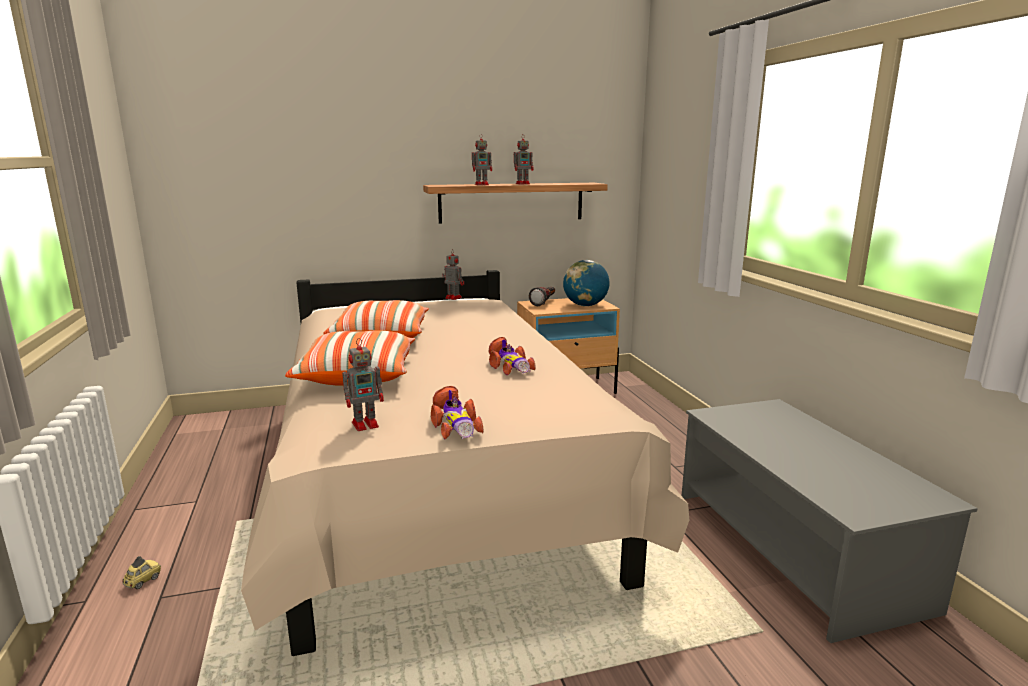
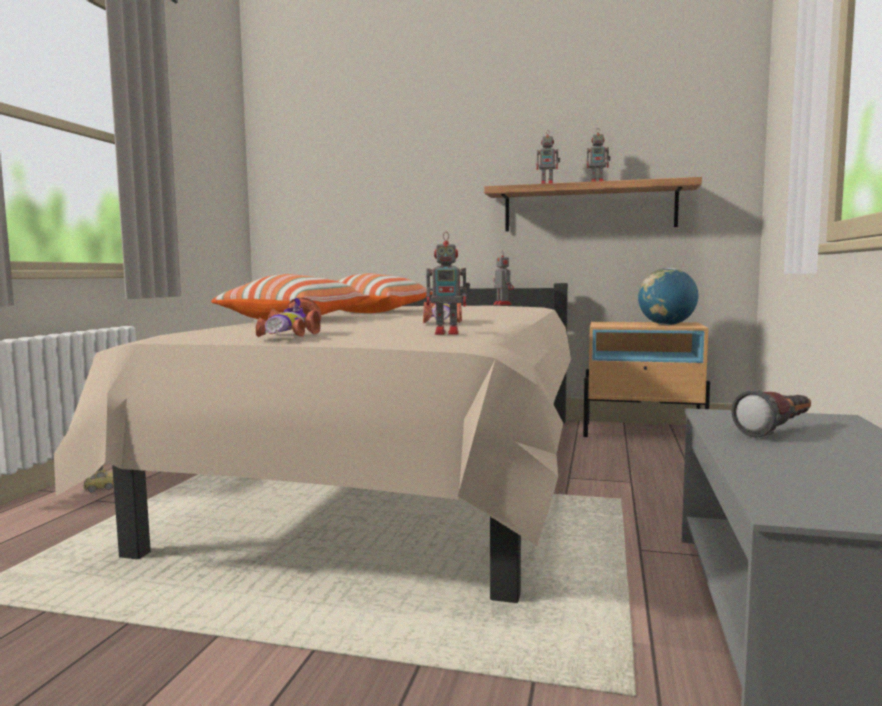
camera: 30 degrees right, 10 degrees down
(366, 424) = (225, 331): toy robot -> toy robot (448, 333)
(544, 302) = (620, 322): flashlight -> flashlight (777, 431)

